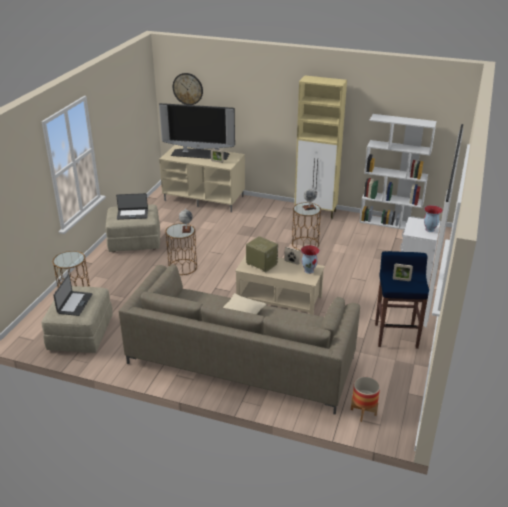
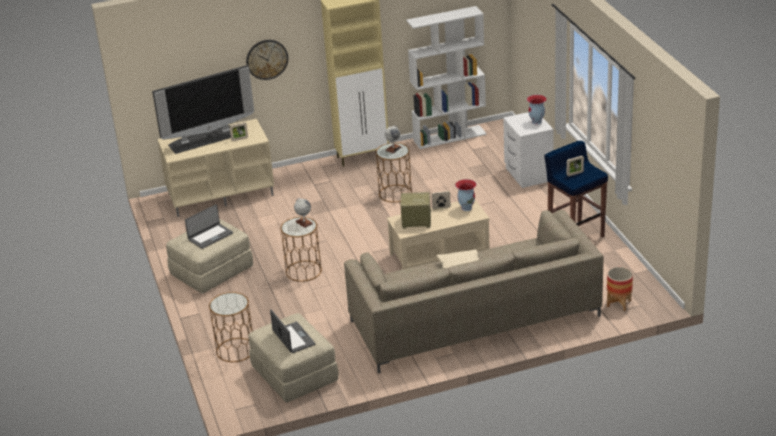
camera: 35 degrees left, 0 degrees up
(188, 89) = (166, 61): wall clock -> wall clock (267, 59)

